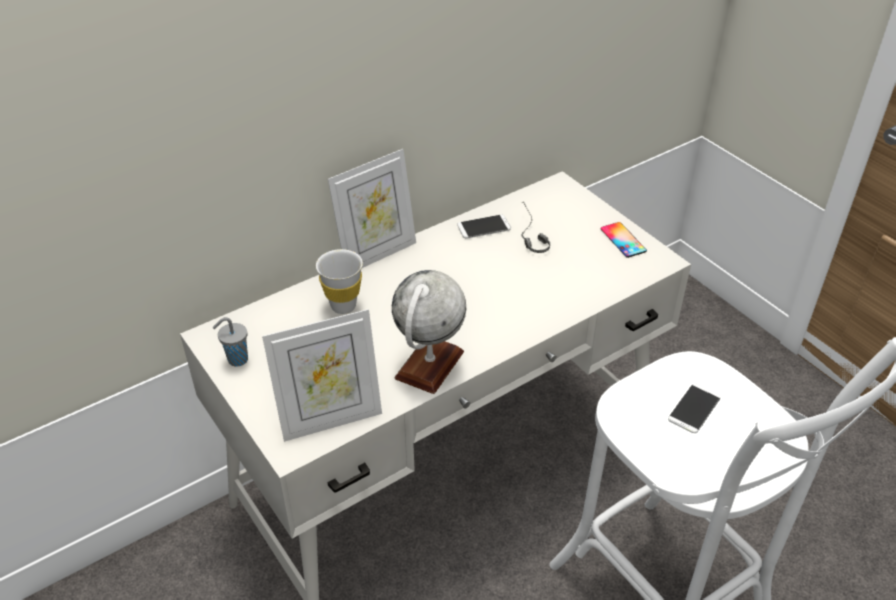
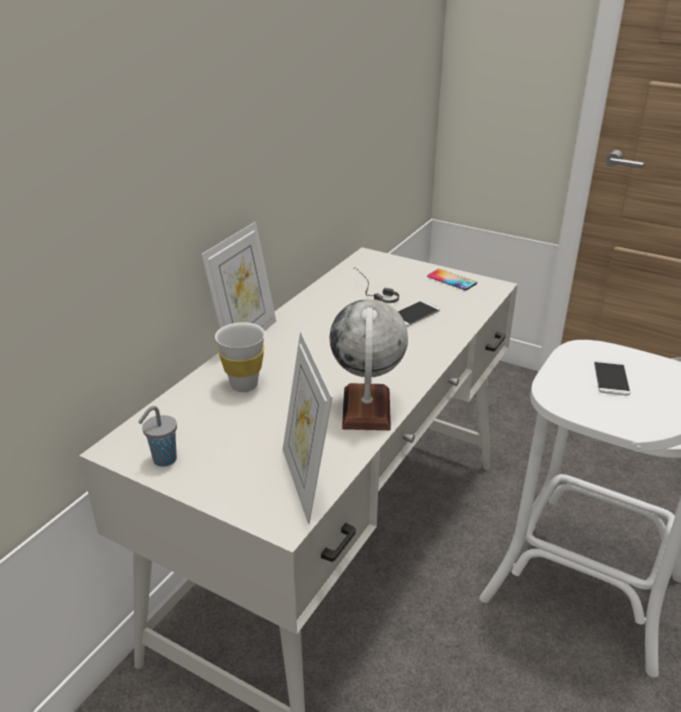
camera: 25 degrees left, 10 degrees down
(330, 419) = (306, 482): picture frame -> picture frame turned 120 degrees clockwise
(484, 227) = (328, 297): phone -> phone (414, 314)

